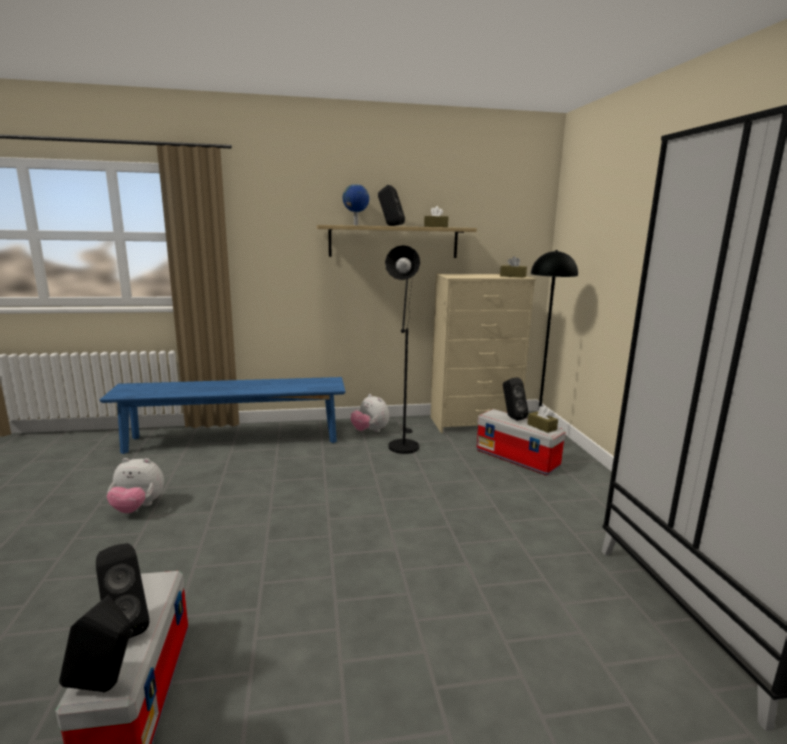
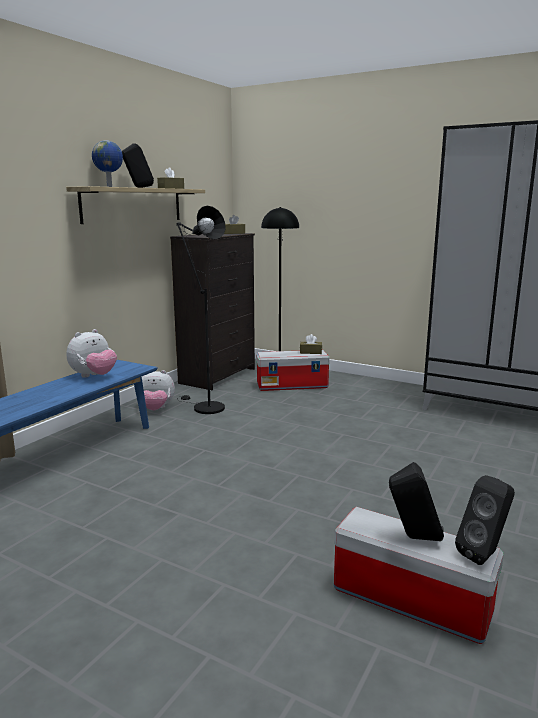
camera: 50 degrees left, 0 degrees up
(138, 508) = (102, 552): plush toy -> plush toy (94, 376)
(475, 423) = (219, 376): beige dresser -> black dresser
(512, 417) = (282, 353): black speaker -> none

